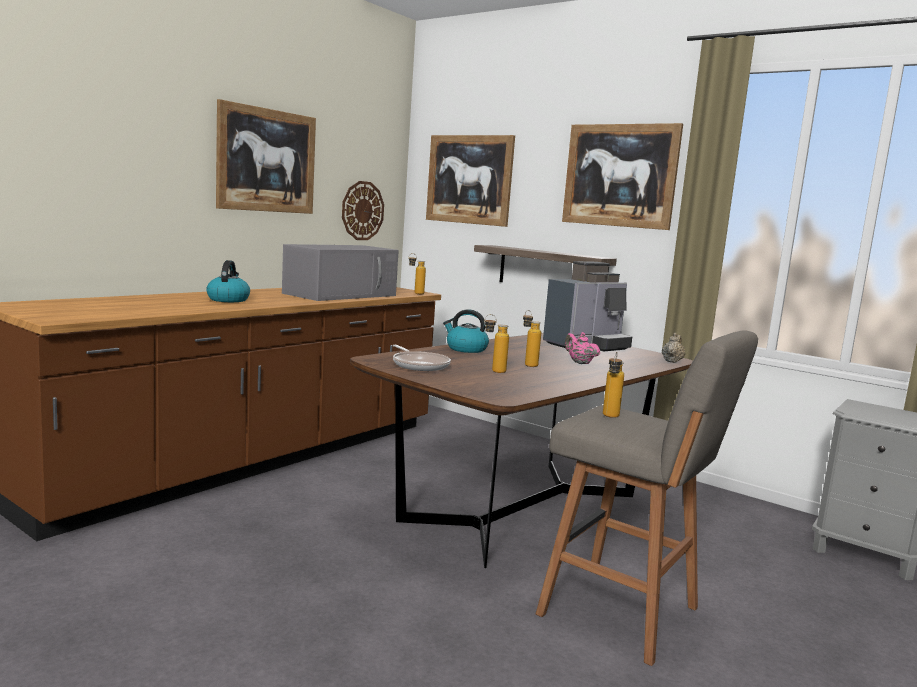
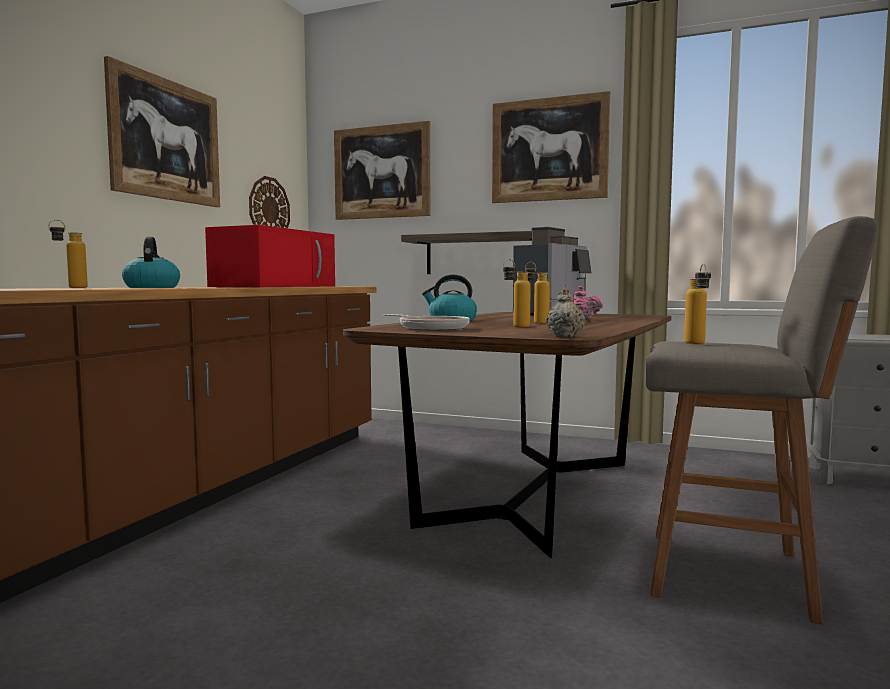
camera: 15 degrees left, 5 degrees down
(341, 294) = (276, 286): grey microwave -> red microwave
(415, 293) = (350, 286): bottle -> bottle (70, 287)
(672, 361) = (652, 316): beige teapot -> beige teapot (565, 336)

